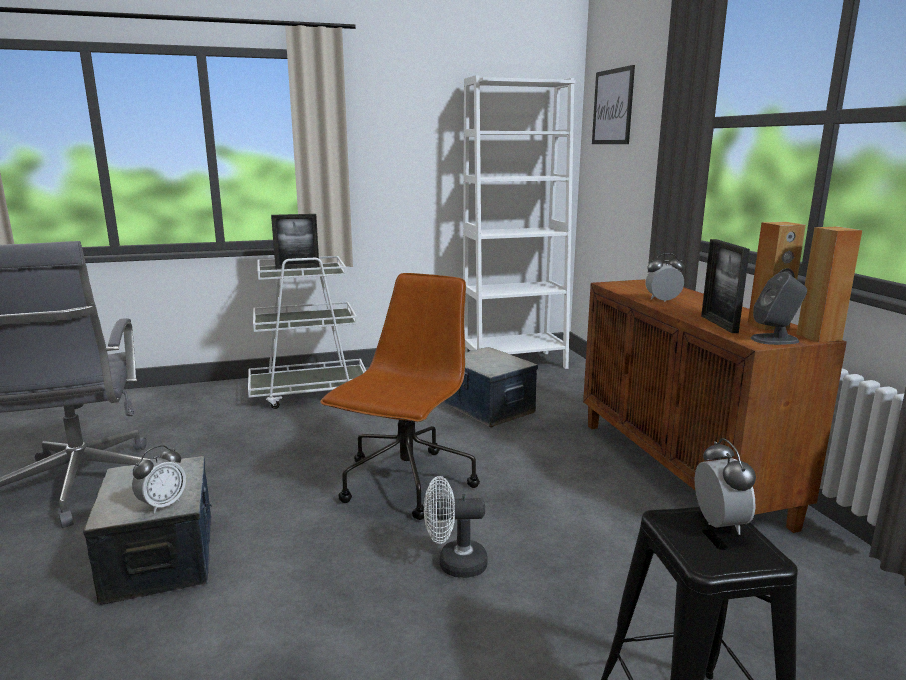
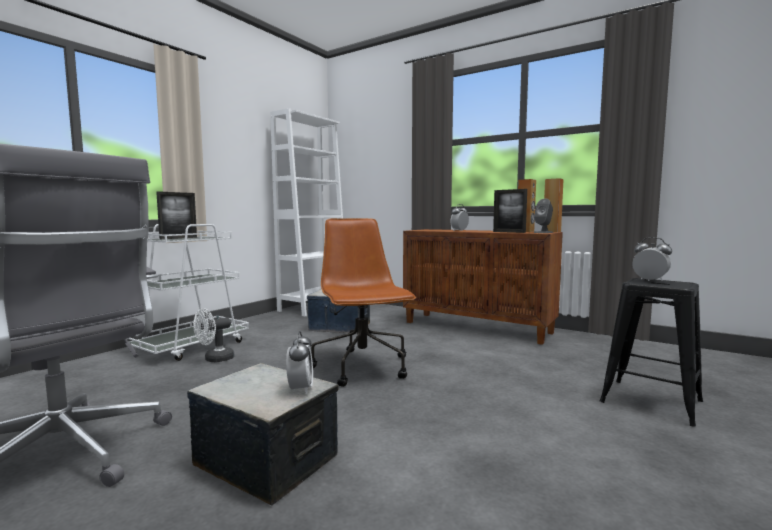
camera: 40 degrees left, 10 degrees down
(454, 564) = (459, 388): white fan -> white fan (214, 359)
(612, 107) = (359, 140): picture -> none

